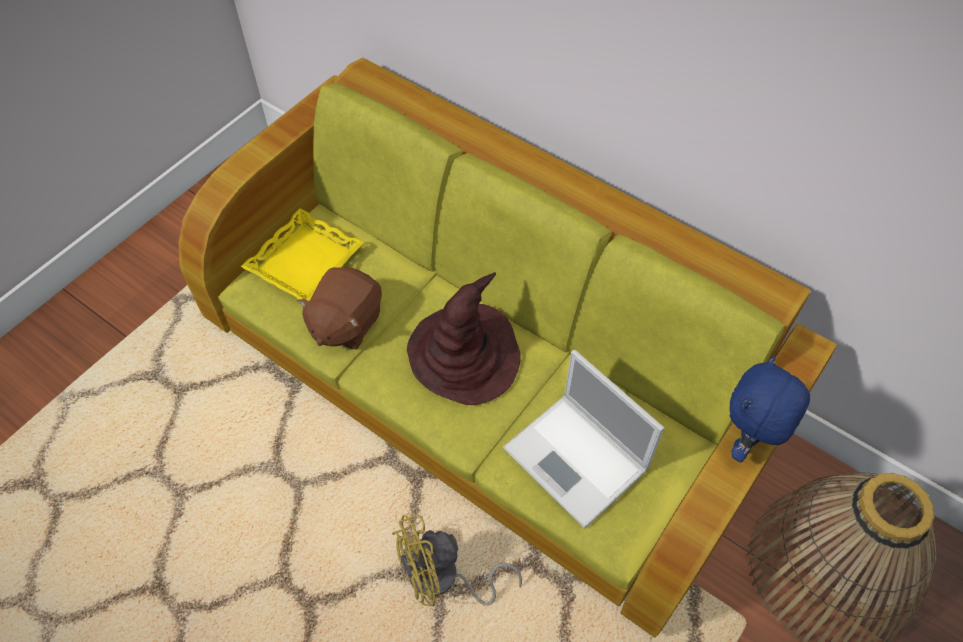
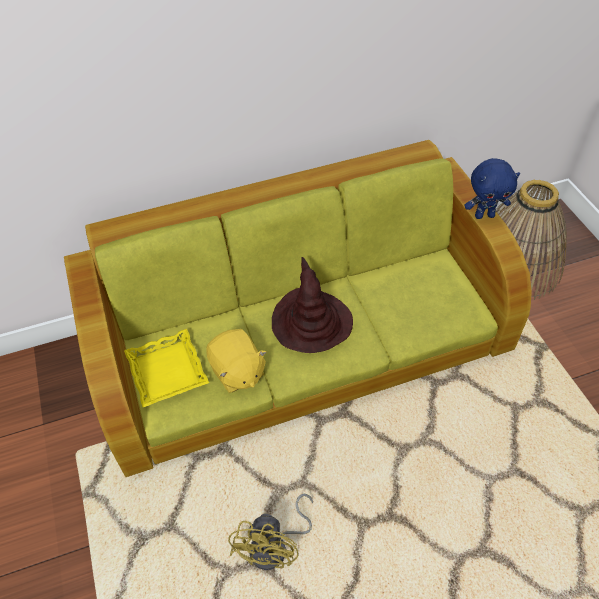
camera: 55 degrees left, 5 degrees down
(345, 323) = (237, 372): brown plush toy -> yellow plush toy
(443, 579) = (418, 433): yellow fan -> yellow fan (275, 547)
(577, 460) = (417, 308): laptop -> none
(747, 442) = (484, 215): blue plush toy -> blue plush toy turned 75 degrees counterclockwise

